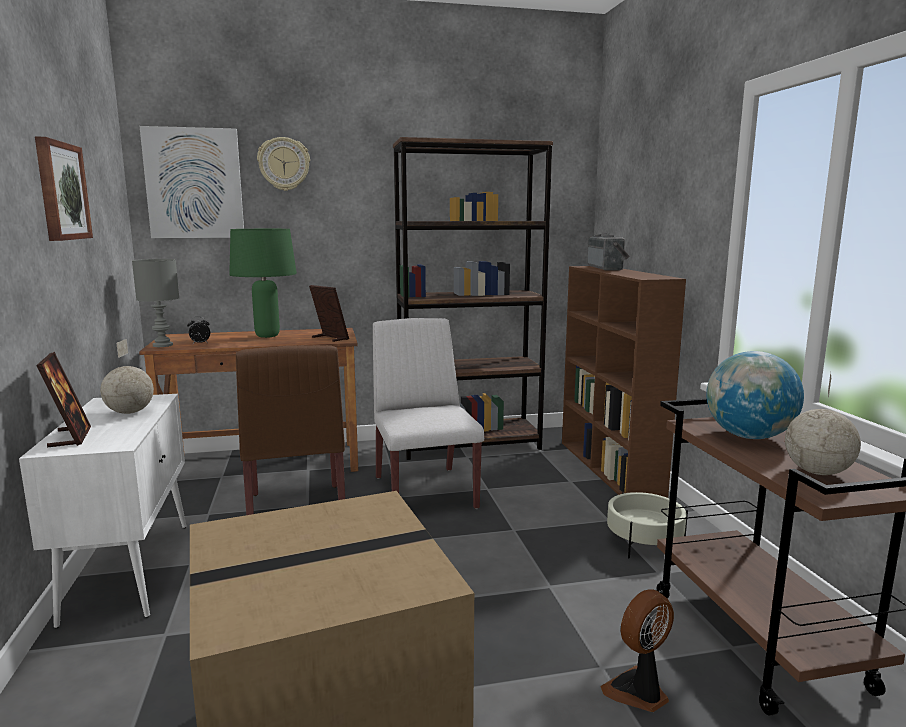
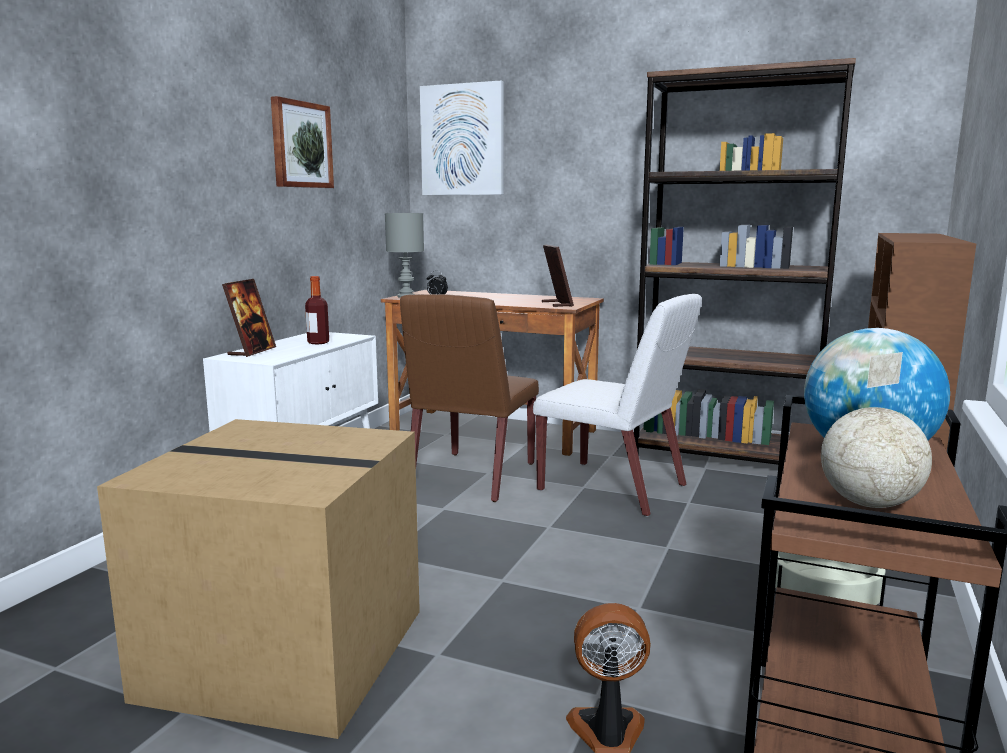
camera: 35 degrees right, 0 degrees up
(130, 412) = (318, 342): globe -> bottle
(267, 336) = (505, 297): green table lamp -> none
(284, 164) = (546, 115): wall clock -> none
(424, 491) = (614, 488): white chair -> white chair turned 105 degrees clockwise
(607, 268) = (922, 234): radio -> none

